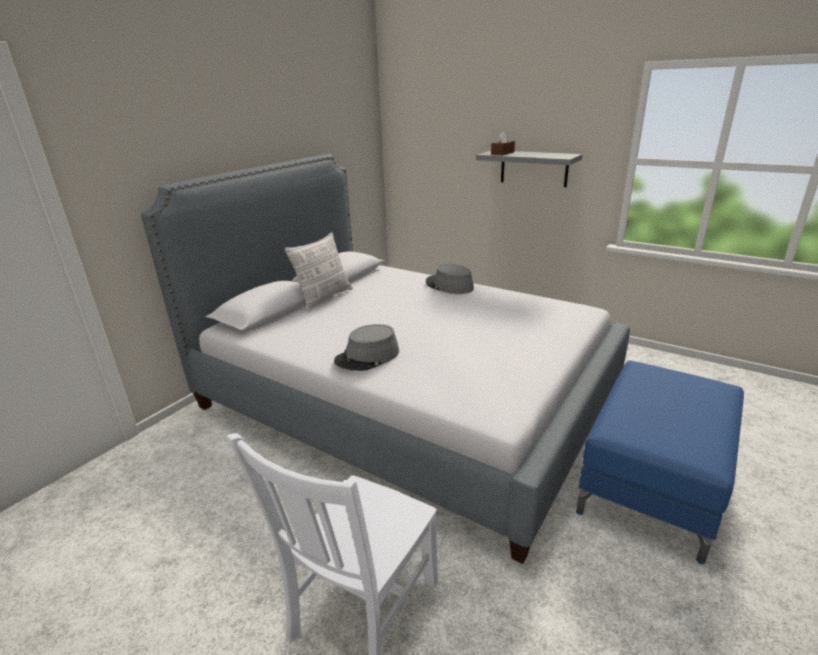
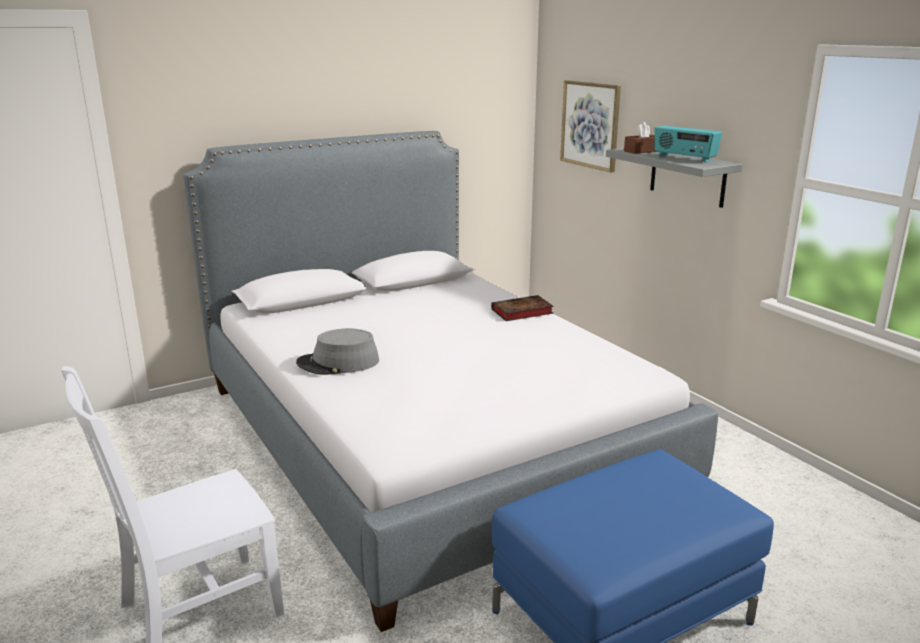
camera: 25 degrees right, 5 degrees down
(324, 298) = (369, 298): pillow -> none
(439, 139) = (590, 125): none -> picture
(449, 285) = (521, 312): grey hat -> book
(540, 154) = (684, 158): none -> radio

